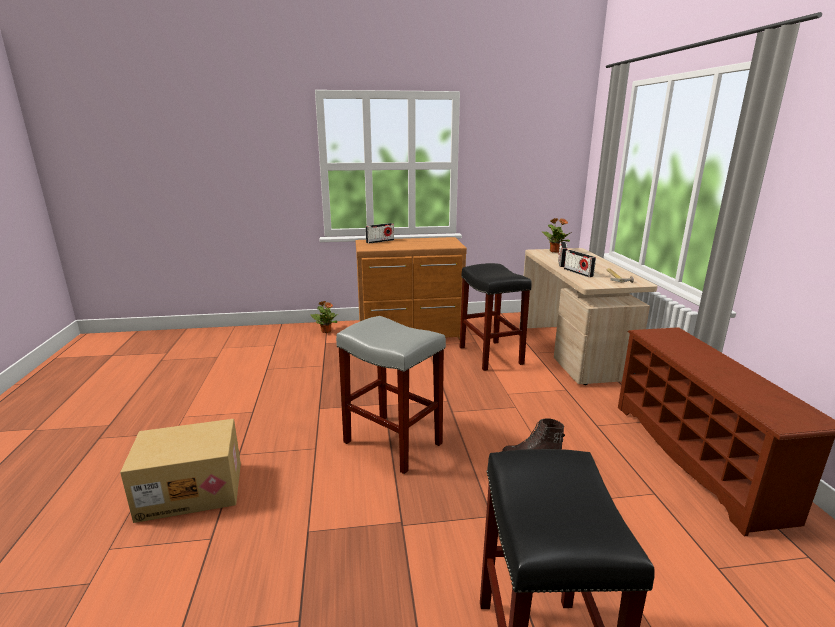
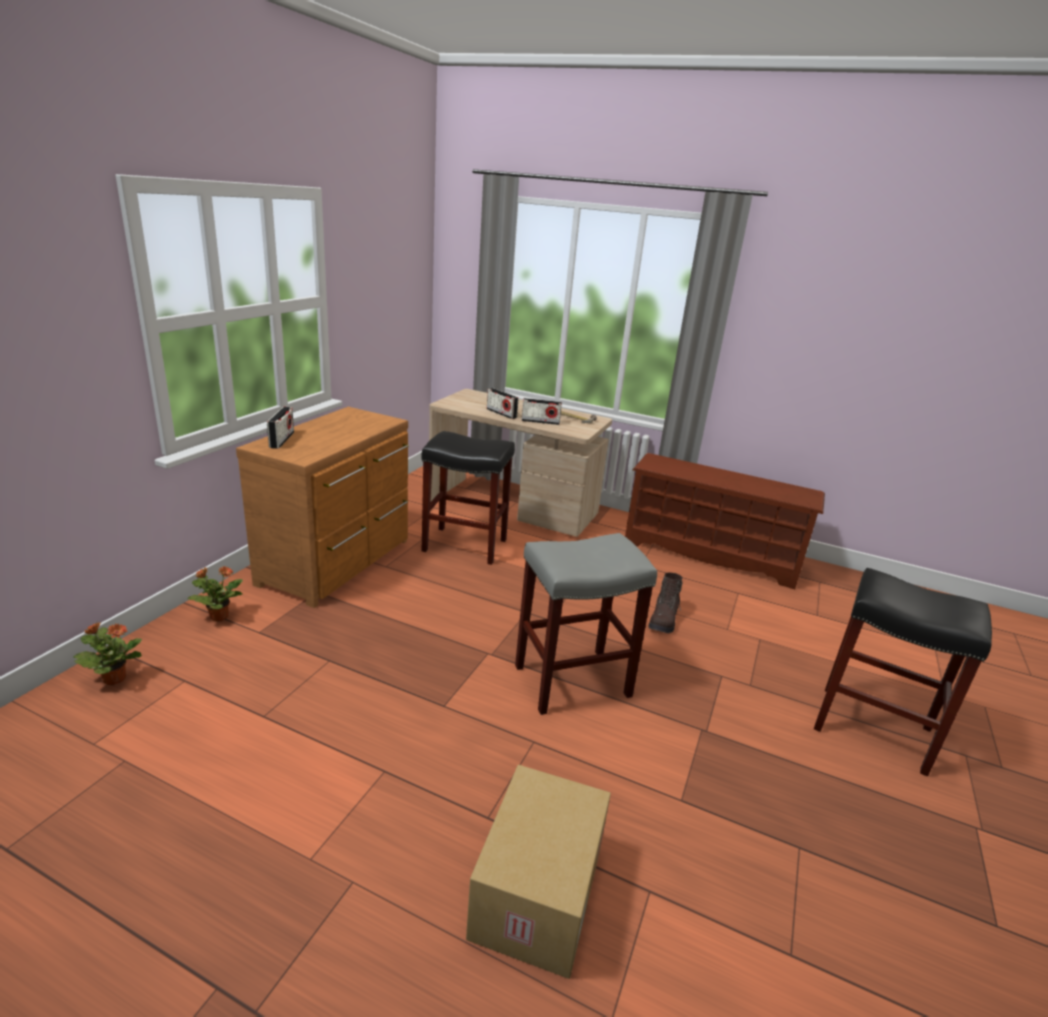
camera: 60 degrees left, 5 degrees up
(554, 251) = (459, 399): potted plant -> potted plant (114, 678)

